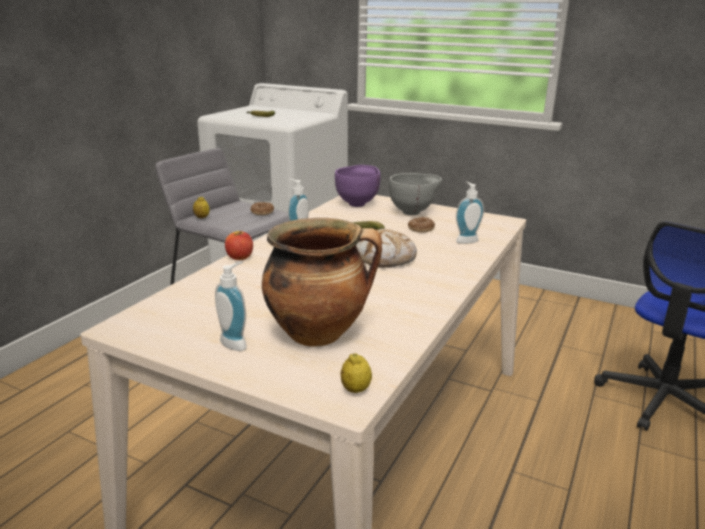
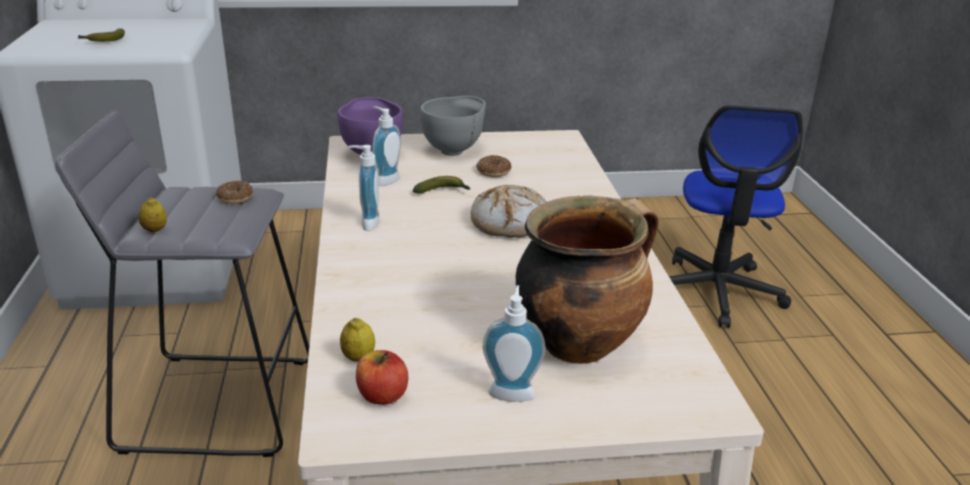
camera: 35 degrees left, 5 degrees up
(239, 257) = (339, 276): apple -> apple (382, 395)
(355, 389) = (701, 391): lemon -> lemon (358, 357)
(465, 240) = (558, 174): soap dispenser -> soap dispenser (385, 180)

